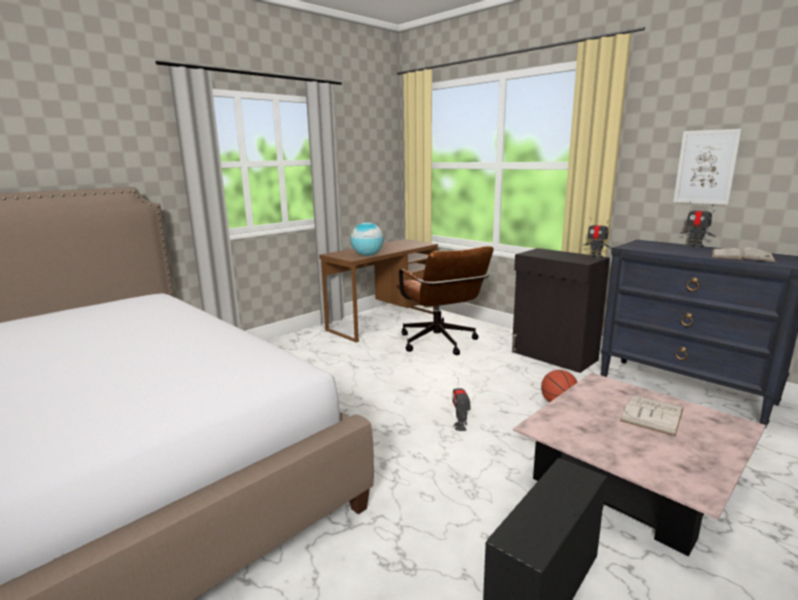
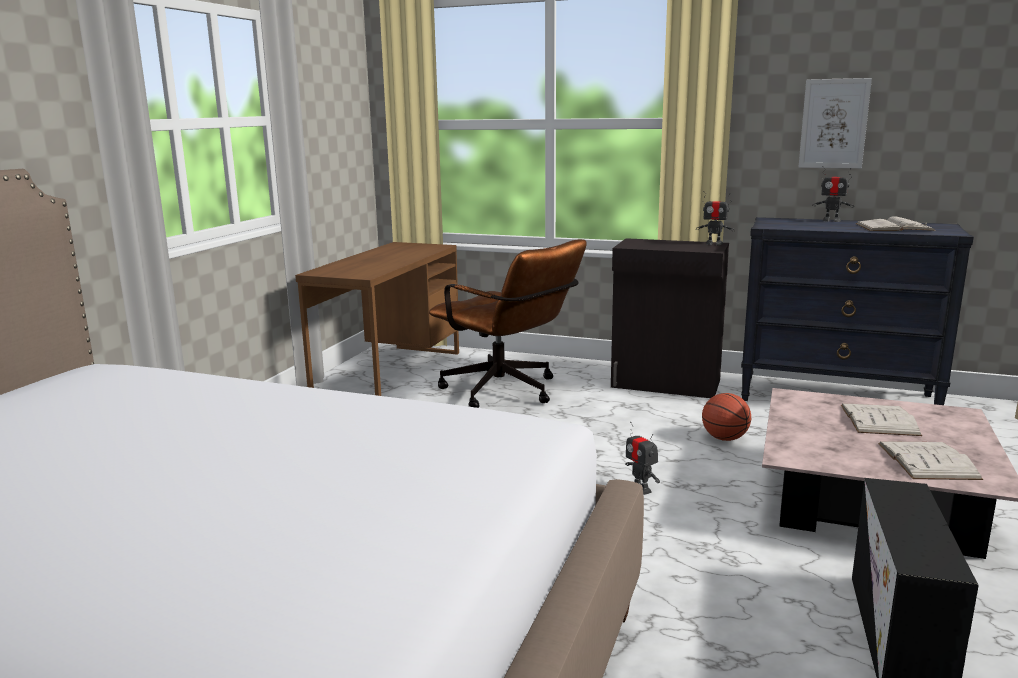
camera: 25 degrees left, 0 degrees up
(367, 255) = (379, 269): globe -> none
(655, 458) = (927, 461): none -> white book

